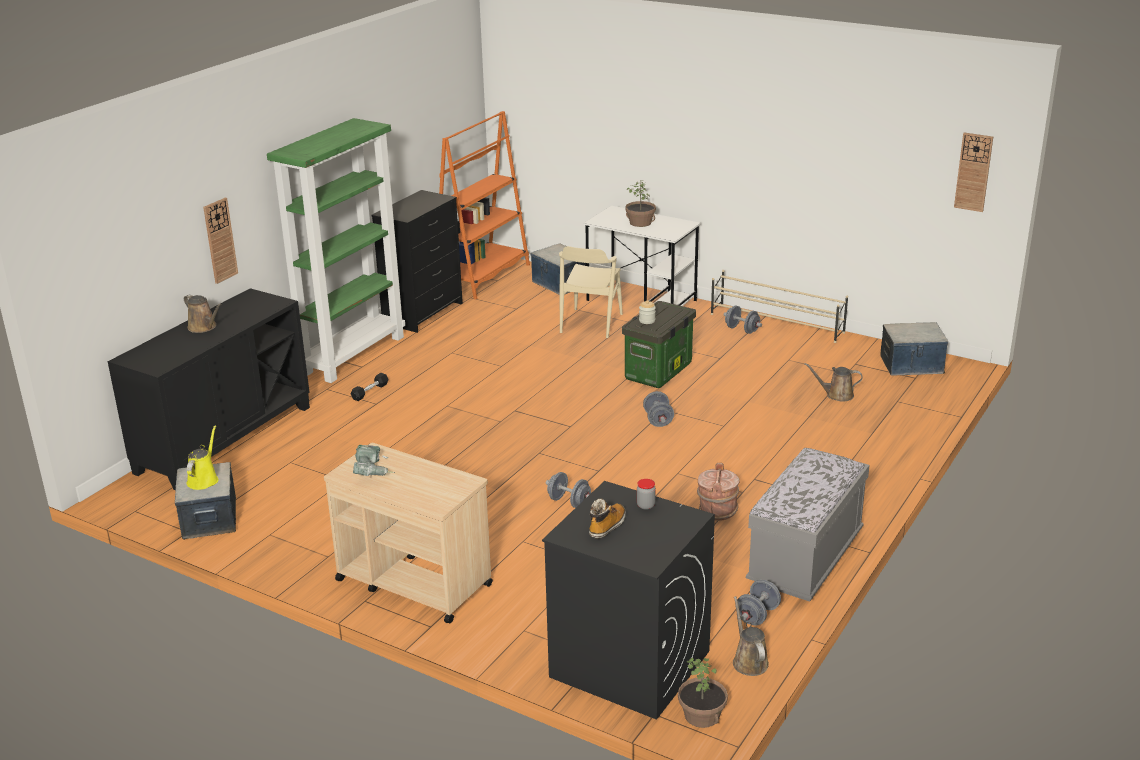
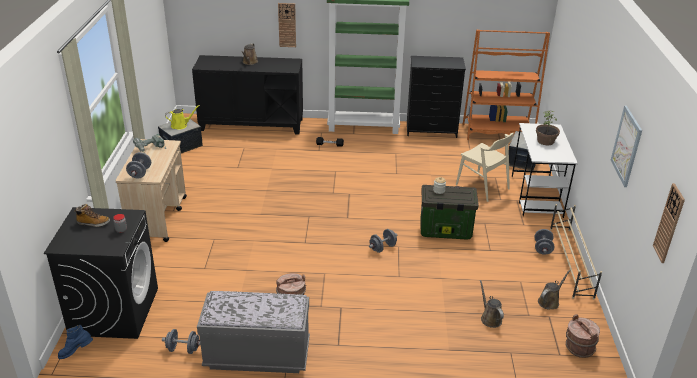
camera: 60 degrees right, 5 degrees up
(569, 502) = (263, 242): grey dumbbell -> grey dumbbell (140, 173)
(591, 323) = (482, 187): beige chair -> beige chair turned 120 degrees counterclockwise
(702, 715) = (76, 352): potted plant -> blue boot
(749, 661) = (134, 357): brown watering can -> brown watering can (549, 301)
(828, 147) = (626, 146): none -> picture
(911, 365) = (579, 348): storage box -> brown bucket

